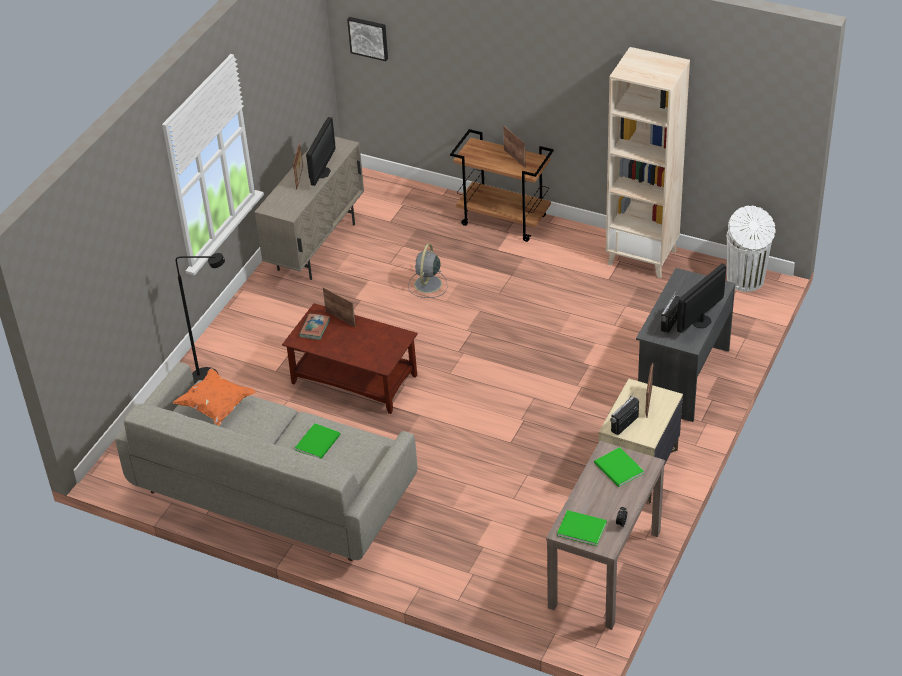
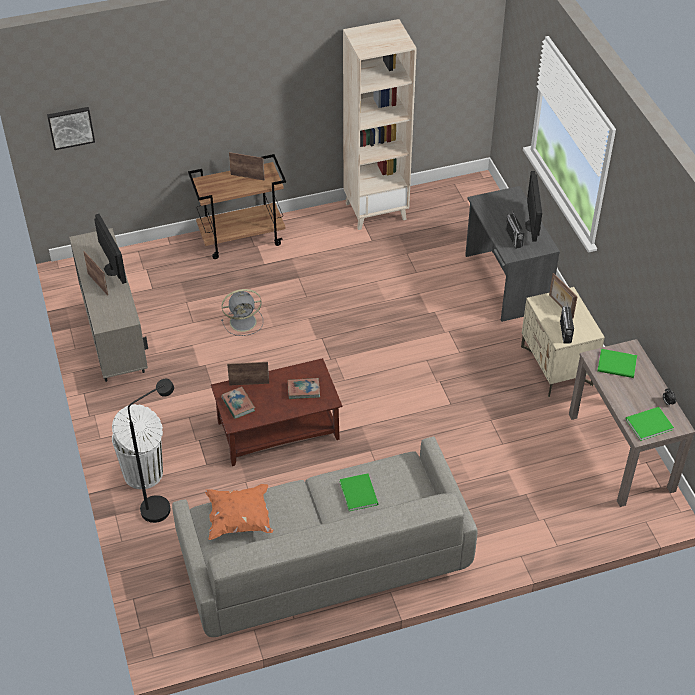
camera: 45 degrees left, 5 degrees up
(373, 347) = (303, 390): none -> book
(427, 285) = (244, 321): grey fan -> grey fan turned 75 degrees counterclockwise
(746, 280) = (463, 189): white trash can -> white trash can (144, 474)

